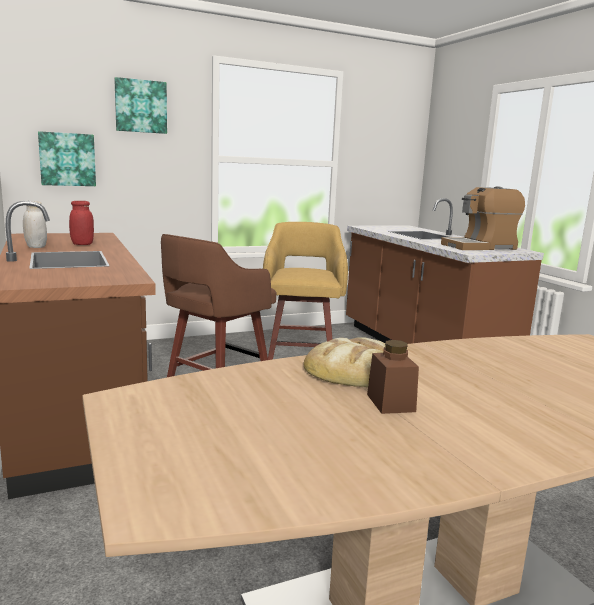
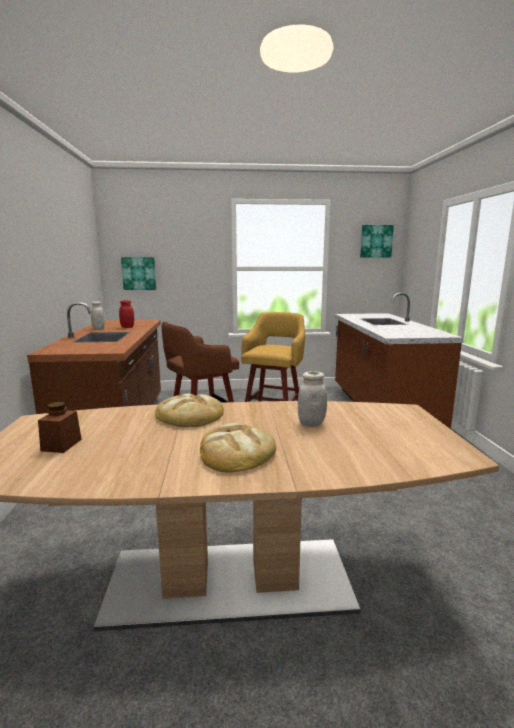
camera: 20 degrees right, 0 degrees up
(141, 106) = (183, 237): picture -> picture (376, 241)
(390, 403) = (179, 438): brown jar -> brown jar (61, 445)
(480, 247) = (412, 331): coffee machine -> none
(496, 414) = (236, 452): none -> bread
(519, 367) = (311, 423): none -> white jar

